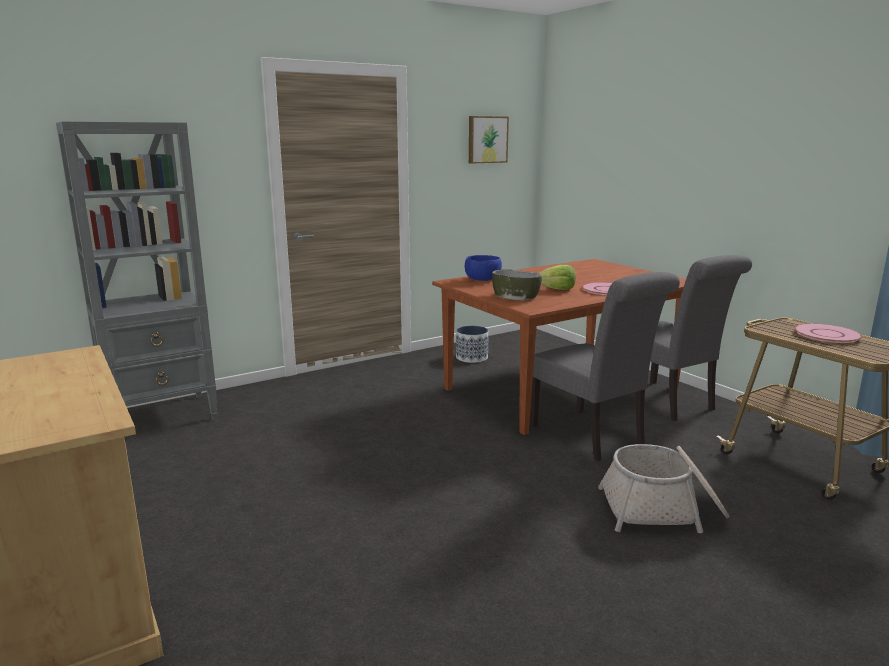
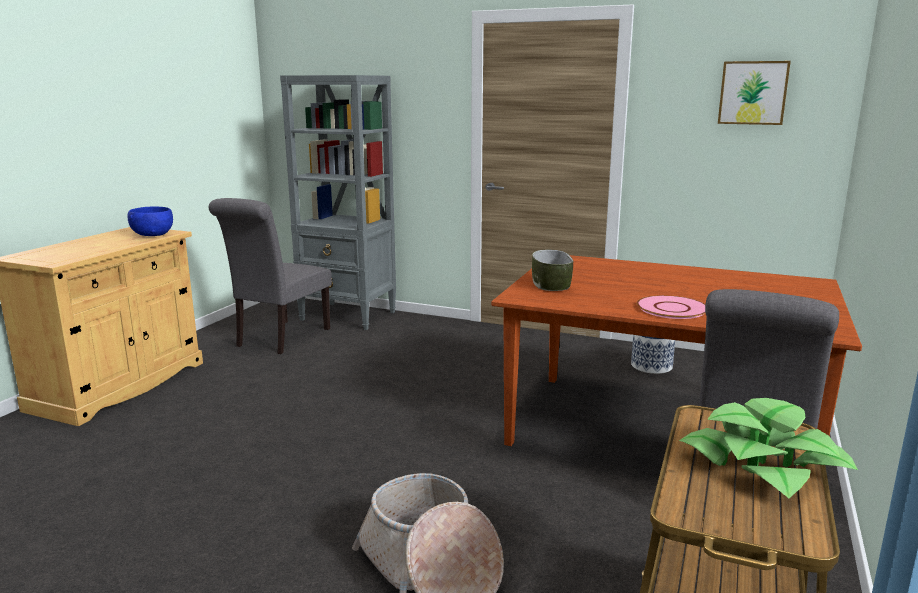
camera: 55 degrees right, 0 degrees up
(482, 280) = (593, 264): blue bowl -> blue bowl (152, 235)
(557, 289) = (620, 292): lettuce -> none
(592, 437) = (555, 482): grey chair -> grey chair (279, 339)
(827, 334) = (763, 465): pink plate -> potted plant

